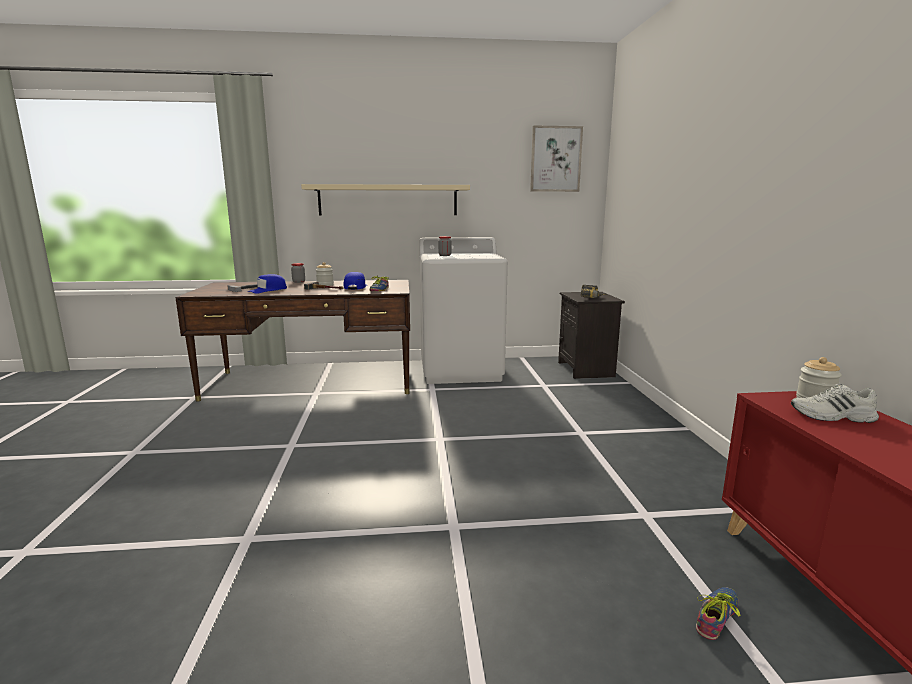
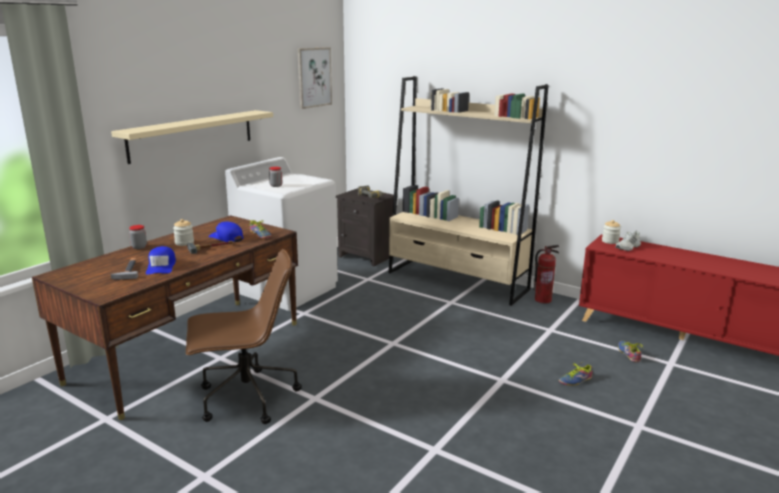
camera: 50 degrees left, 5 degrees up
(263, 422) = (246, 398): none -> brown office chair
(538, 586) = (574, 379): none -> shoe
(635, 418) = (457, 281): none -> beige bookcase
(715, 480) = (543, 300): none -> fire extinguisher

